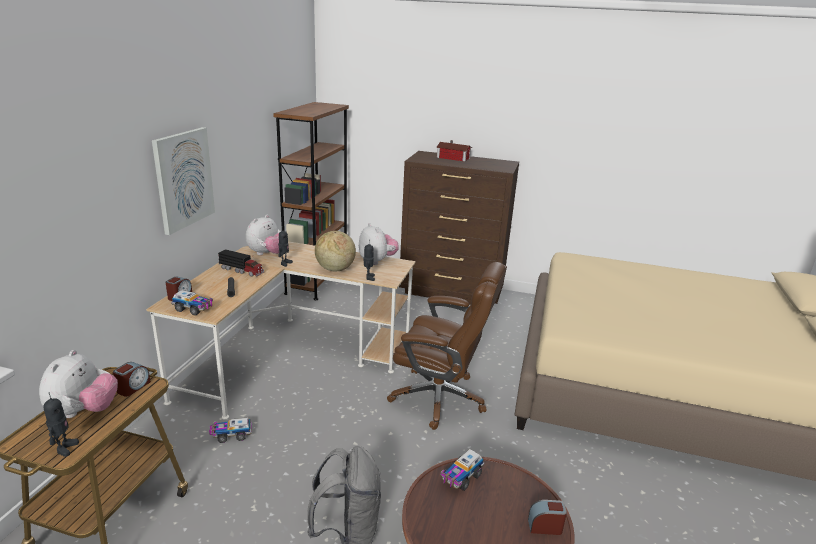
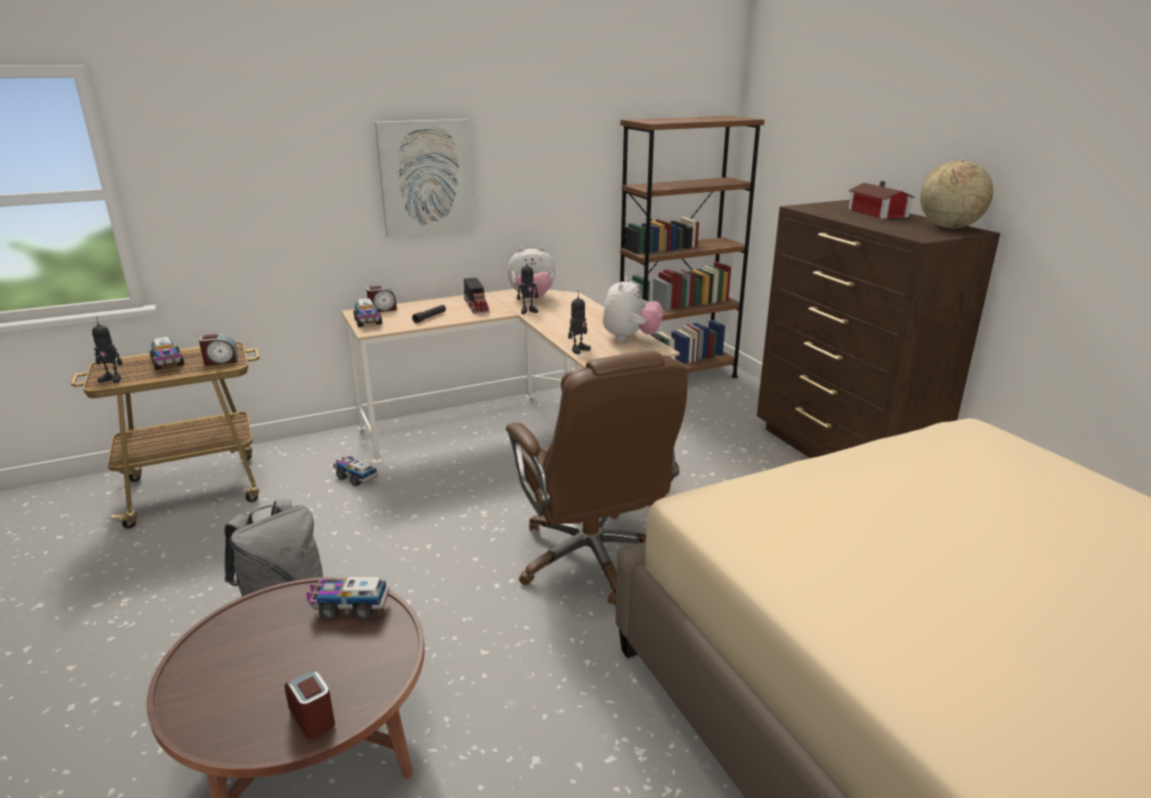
camera: 50 degrees right, 0 degrees up
(64, 448) = (112, 379): toy robot -> toy robot turned 45 degrees clockwise
(84, 411) = (168, 363): plush toy -> toy truck
(335, 269) = (563, 331): globe -> globe (948, 227)

